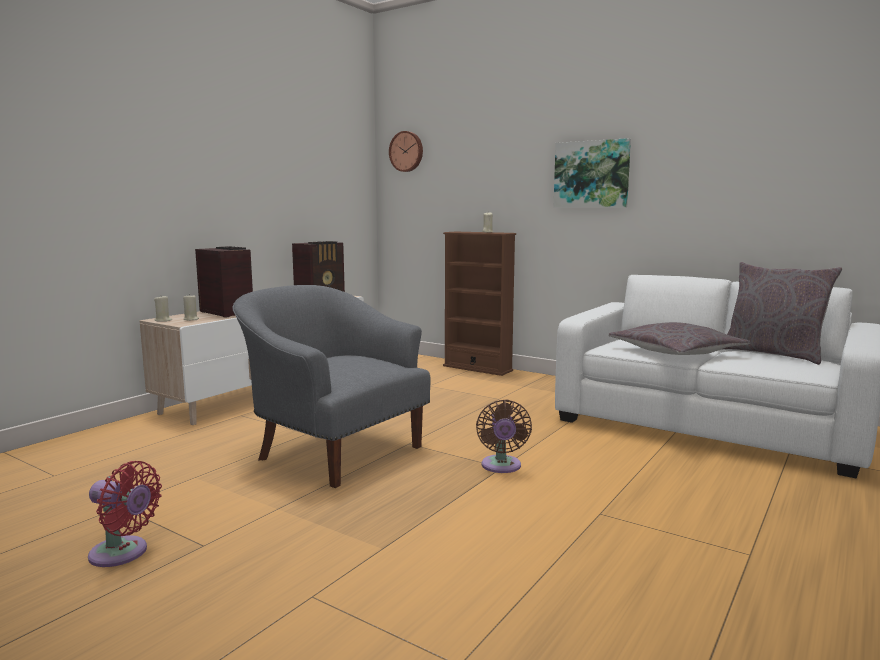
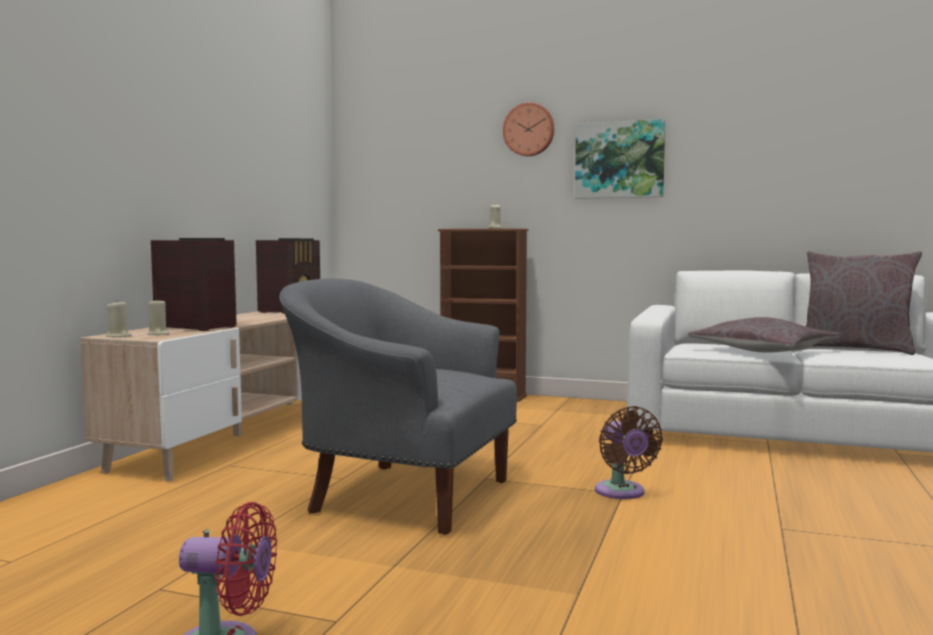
camera: 15 degrees left, 5 degrees down
(407, 151) = (378, 133): wall clock -> wall clock (529, 130)

